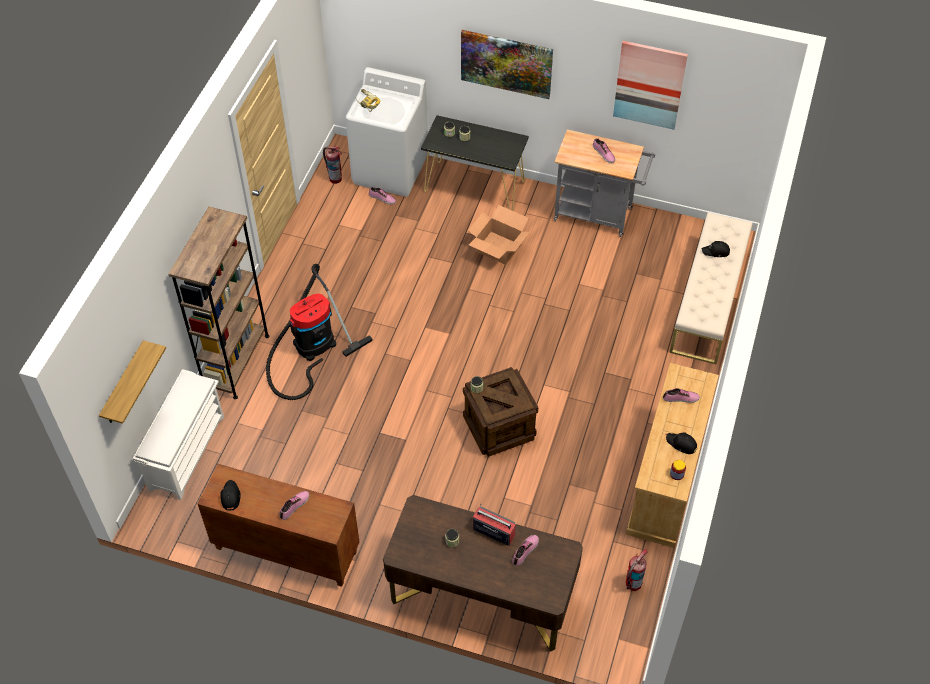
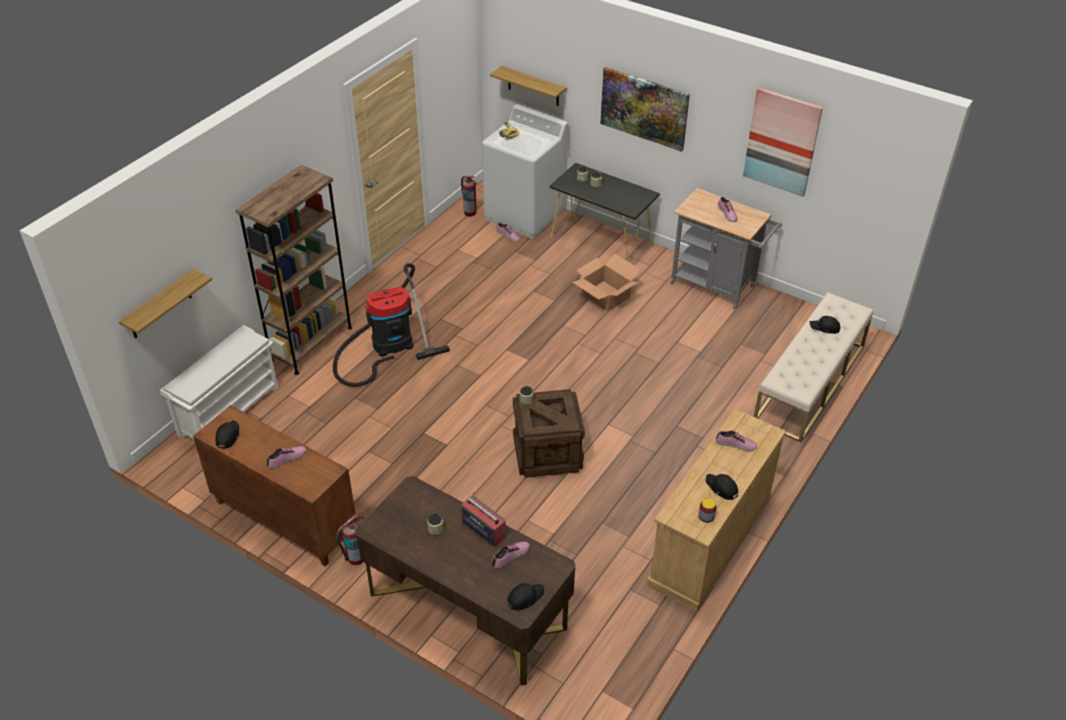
camera: 15 degrees right, 10 degrees down
(384, 50) = (533, 86): none -> shelf
(550, 586) = (525, 597): none -> black cap
(633, 584) = (637, 638): fire extinguisher -> fire extinguisher (355, 558)

